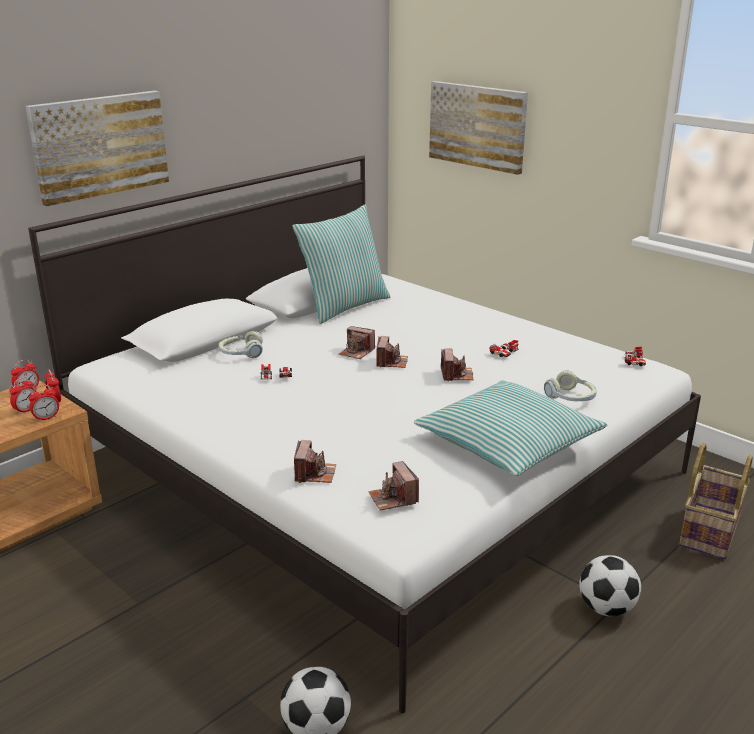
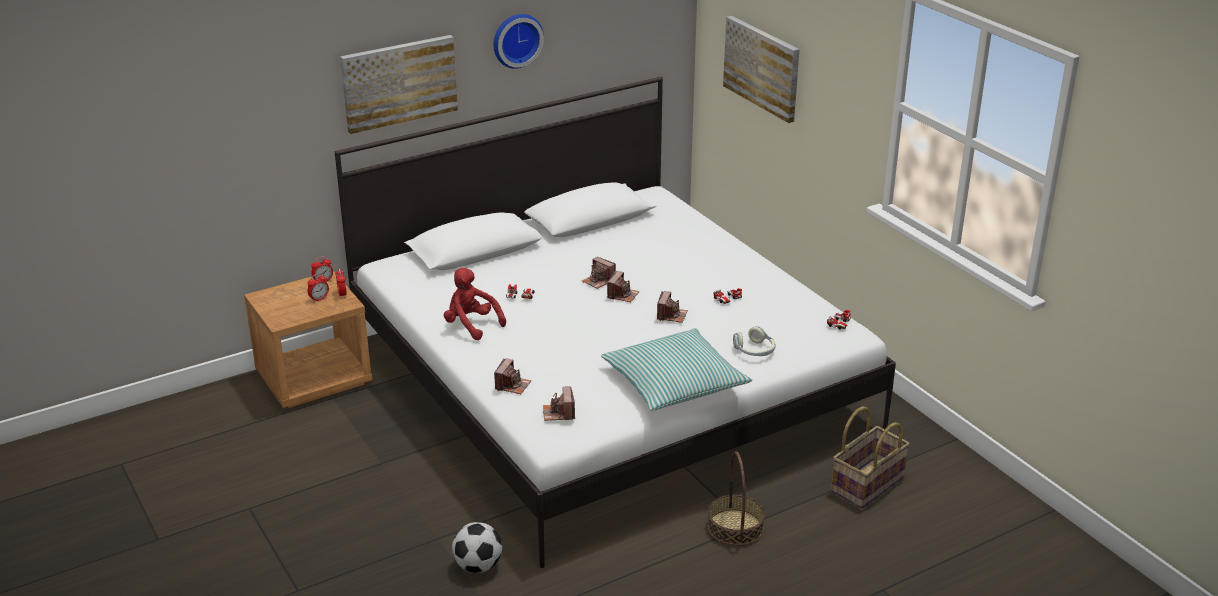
camera: 15 degrees right, 5 degrees up
(46, 418) = (333, 308): alarm clock -> none
(225, 103) = (516, 39): none -> wall clock
(231, 413) = (471, 325): none -> red plush toy
(241, 353) = (500, 269): headphones -> none
(344, 306) = (612, 229): pillow -> none
(606, 608) = (735, 527): football -> basket

